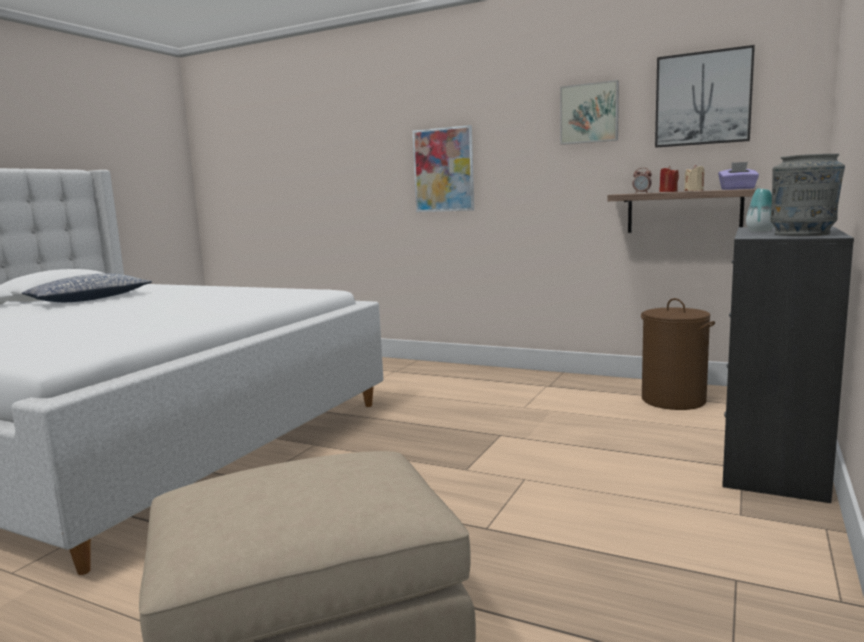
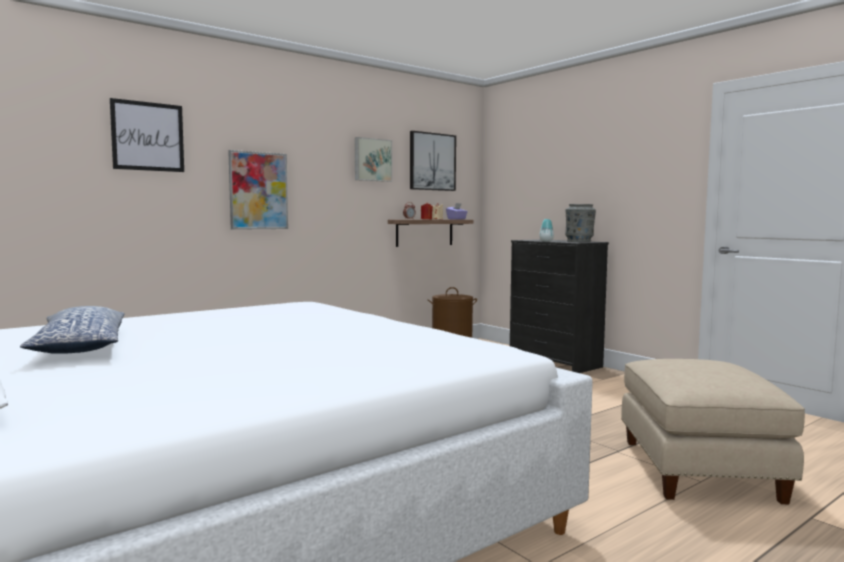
camera: 65 degrees left, 5 degrees down
(349, 129) = (148, 136): none -> picture

